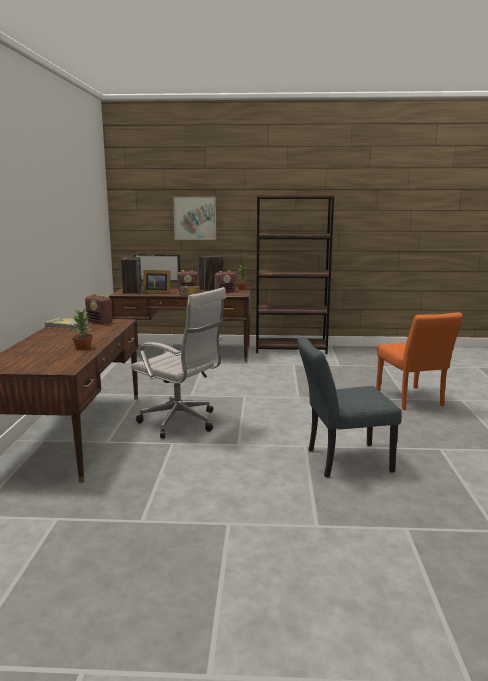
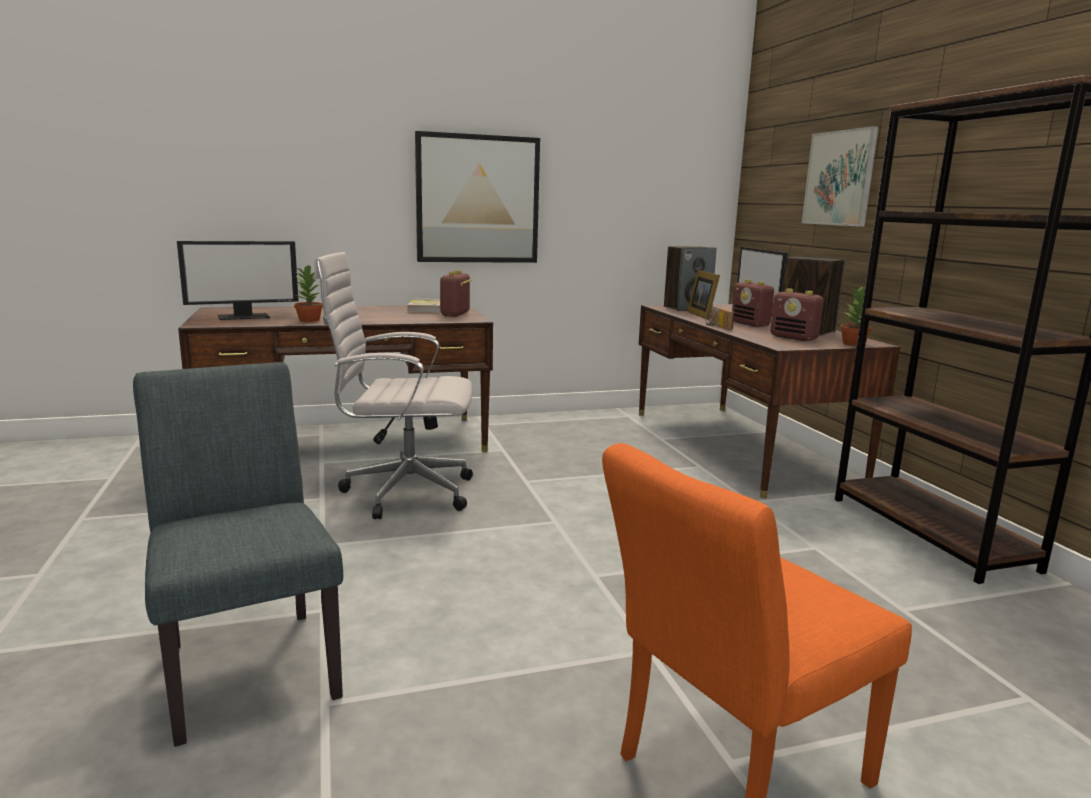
camera: 70 degrees right, 0 degrees up
(42, 361) = (244, 316): none -> monitor
(51, 245) = (477, 199): none -> picture
(181, 423) = (402, 492): white office chair -> white office chair turned 75 degrees clockwise

